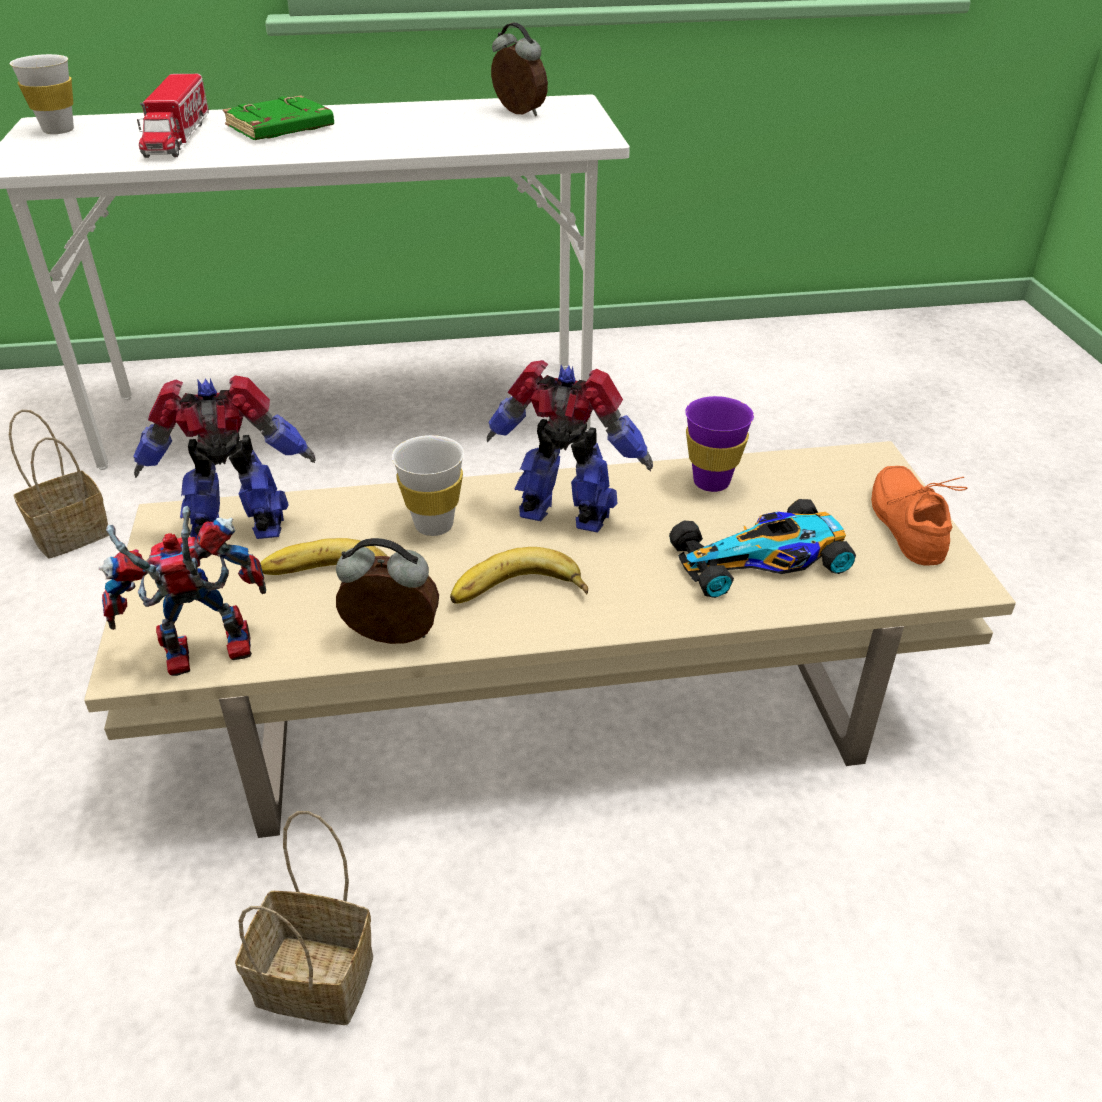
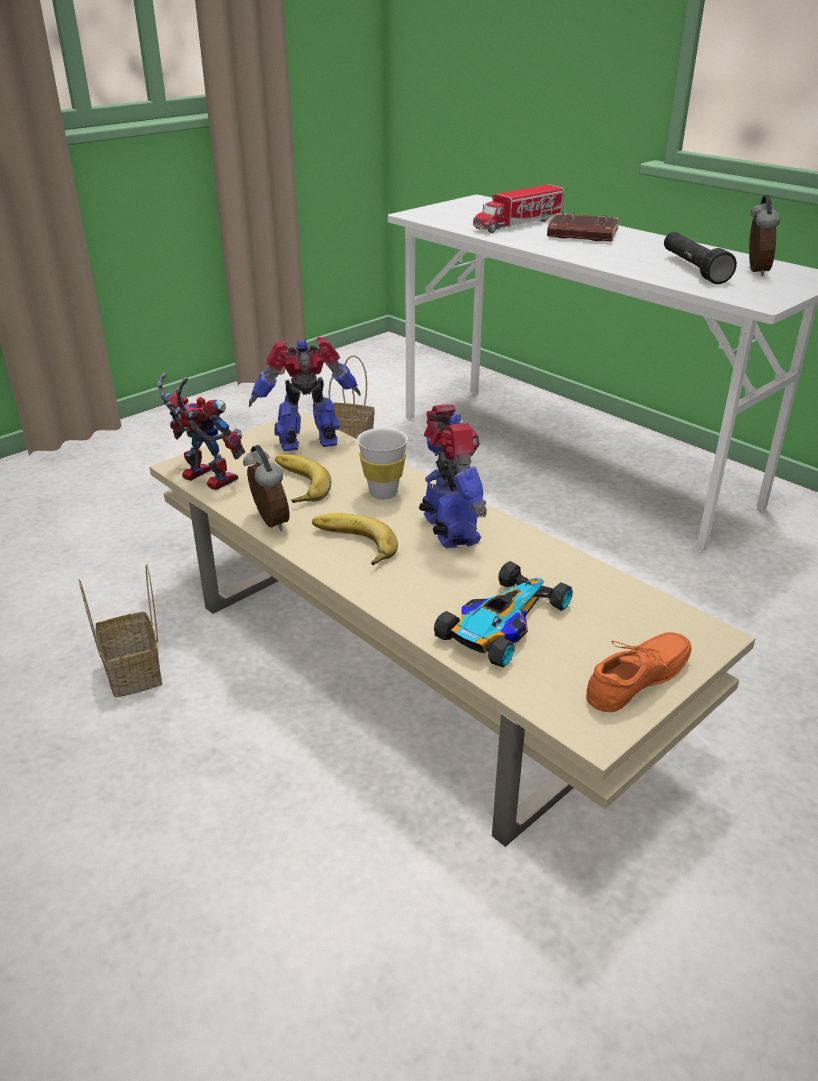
camera: 55 degrees right, 5 degrees down
(58, 130) = (475, 204): white cup -> none
(240, 530) = (309, 443): toy robot -> toy robot turned 60 degrees counterclockwise
(280, 128) = (581, 235): green book -> brown book
(470, 128) = (693, 269): none -> black flashlight
(711, 482) = (565, 571): purple cup -> none
(763, 558) = (502, 623): toy car -> toy car turned 90 degrees clockwise

